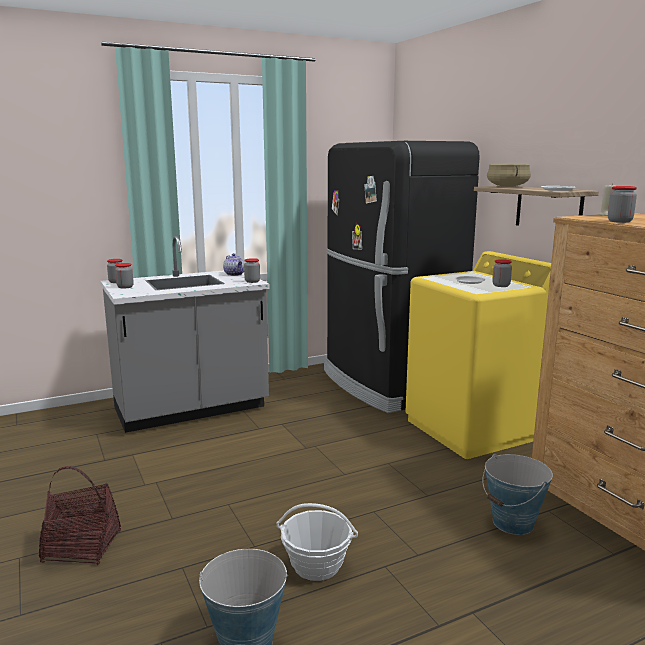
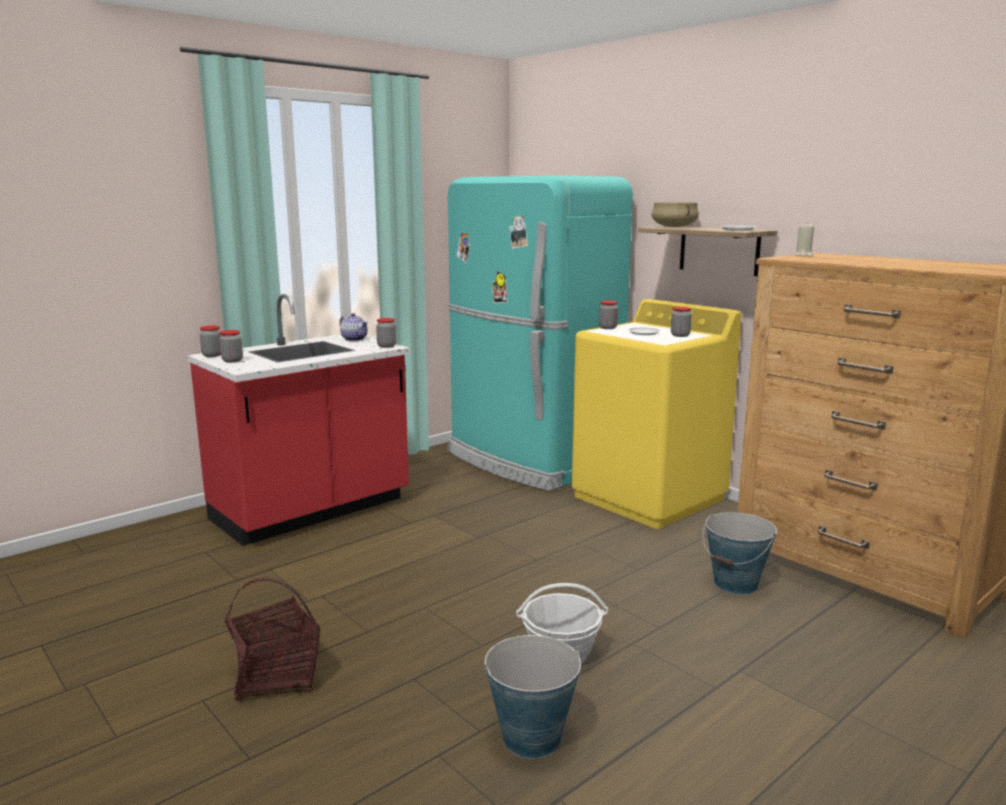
camera: 15 degrees left, 0 degrees up
(191, 409) = (312, 511): grey counter -> red counter
(387, 384) = (530, 460): black fridge -> turquoise fridge
(619, 221) = (828, 261): jar -> jar (607, 328)

